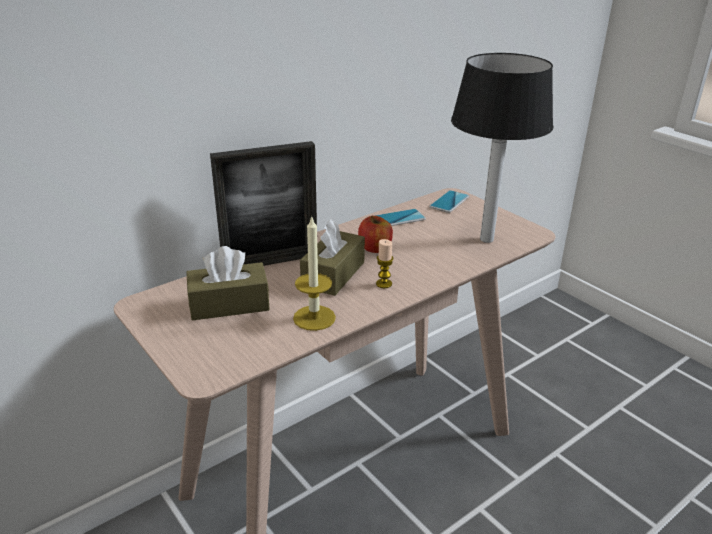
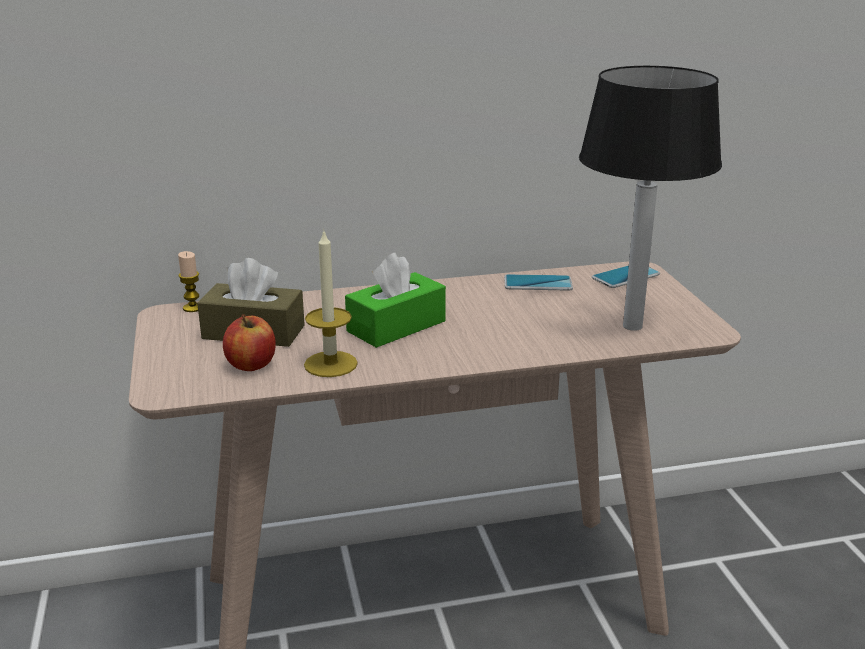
camera: 25 degrees right, 5 degrees down
(270, 262) = (338, 300): picture frame -> none
(333, 274) = (396, 326): brown tissue box -> green tissue box
(375, 248) = (474, 309): apple -> apple (251, 364)
(384, 284) = (446, 347): candle -> candle (192, 308)

